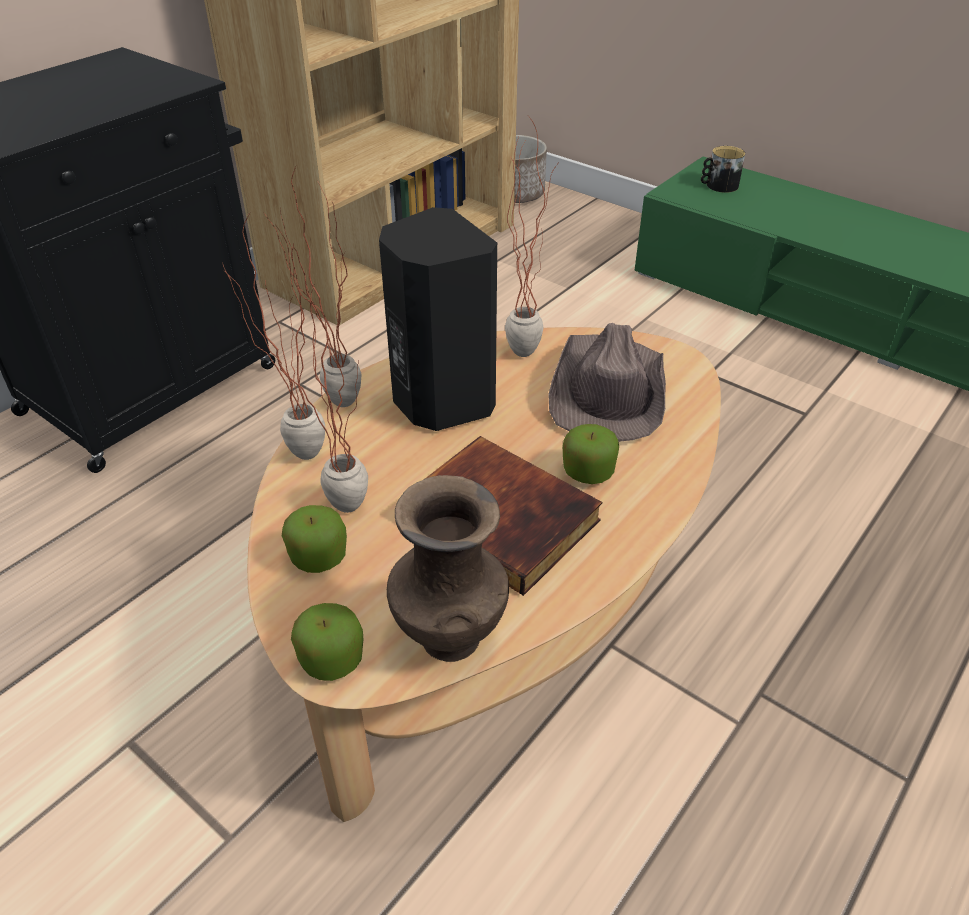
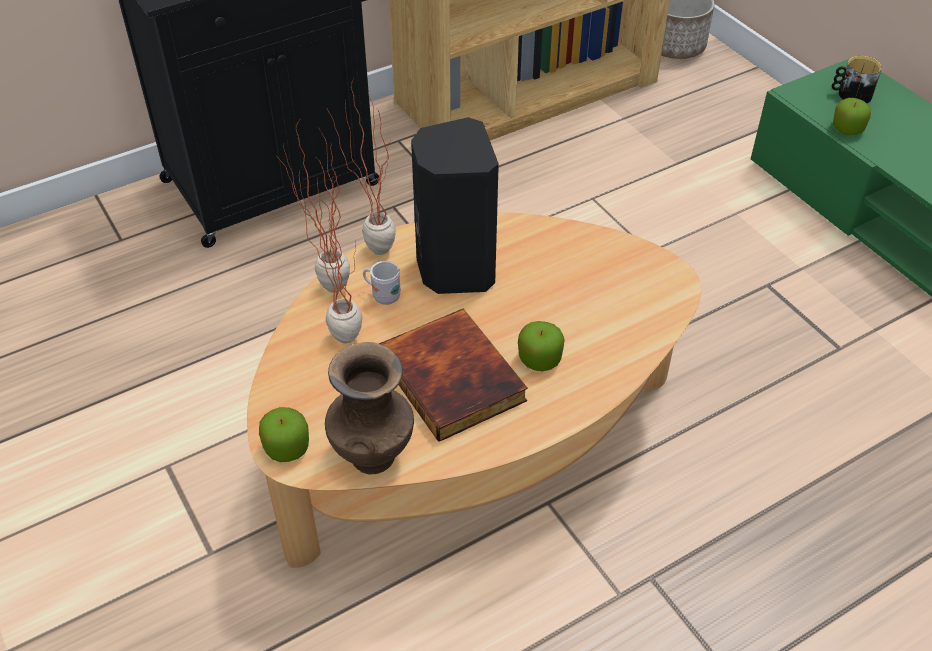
camera: 20 degrees right, 5 degrees up
(318, 556) = (309, 371): apple -> apple (847, 129)
(370, 448) = (382, 295): none -> white mug
(526, 346) = (550, 235): potted plant -> none
(608, 391) = (595, 293): brown hat -> none

